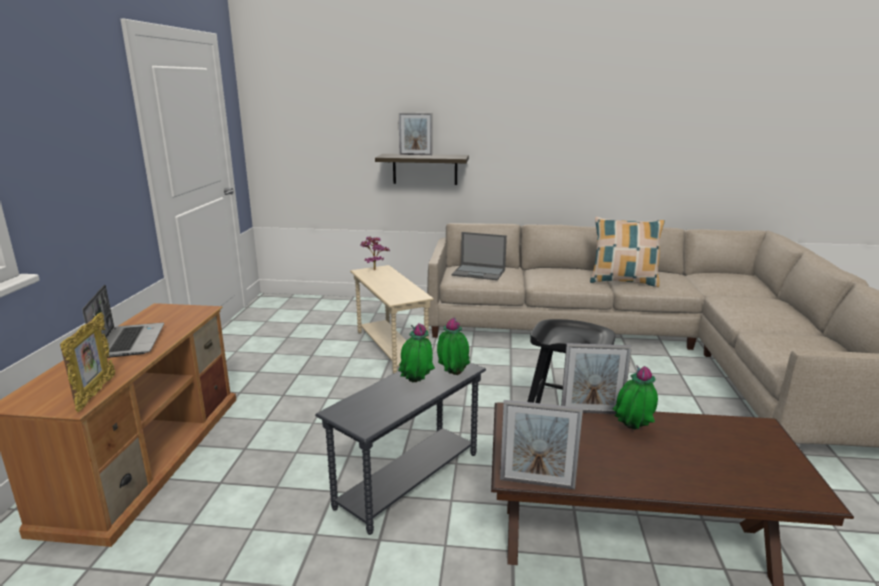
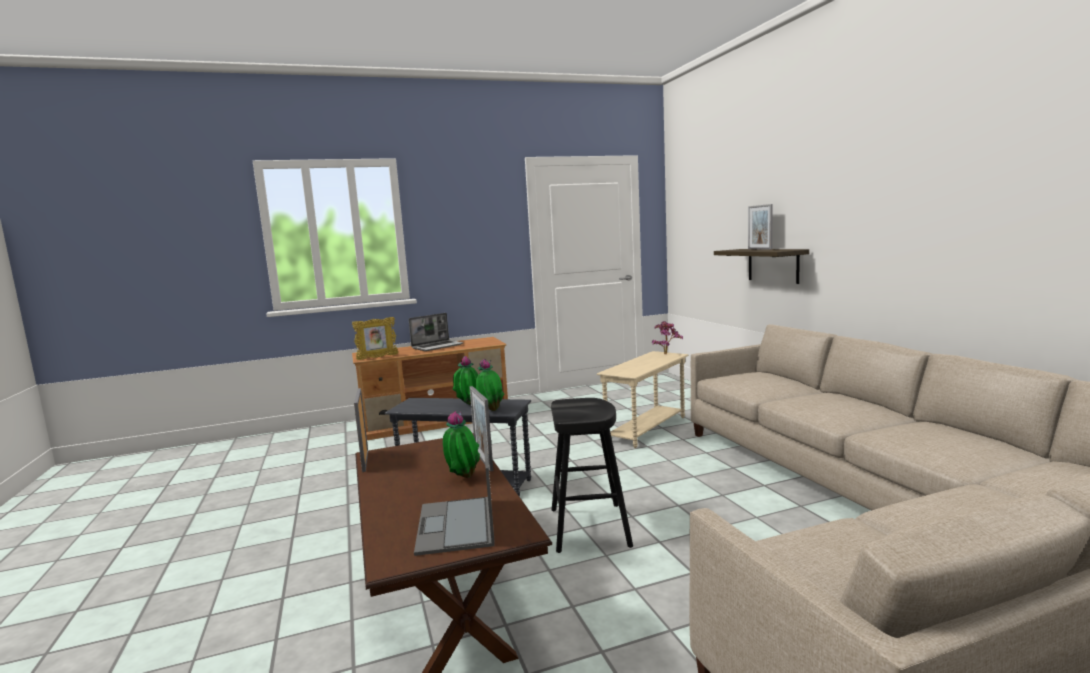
camera: 65 degrees right, 10 degrees down
(479, 272) = (752, 379): laptop -> laptop (456, 526)
(623, 281) = (887, 429): pillow -> none

